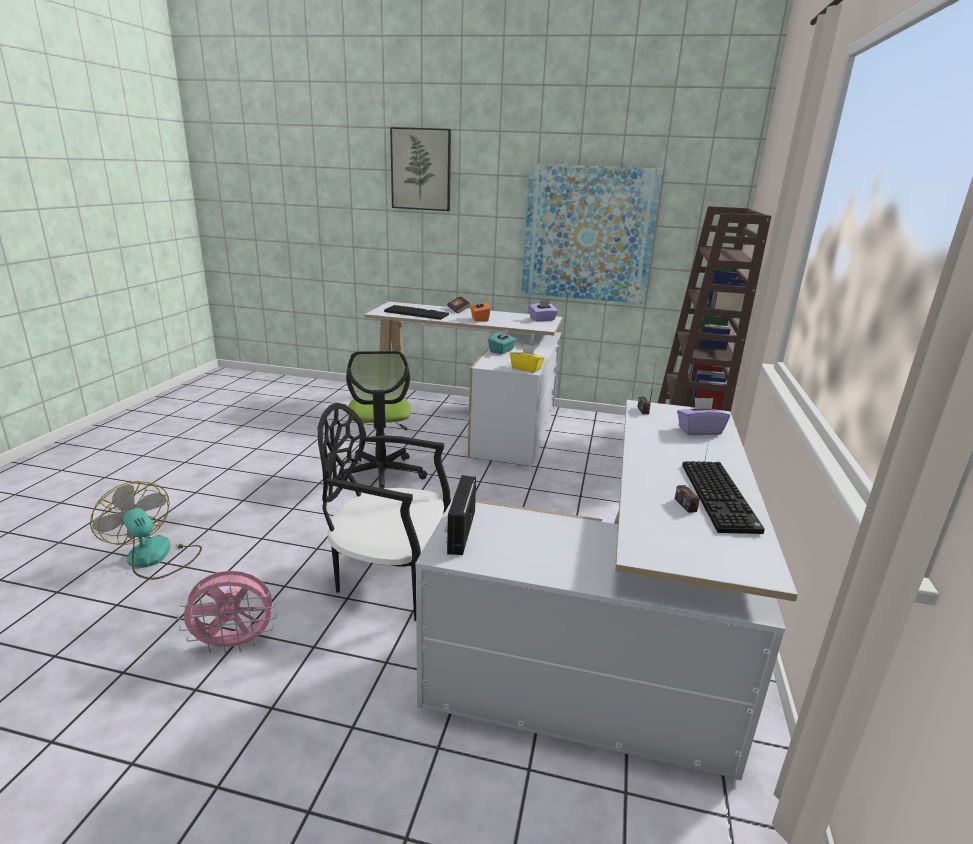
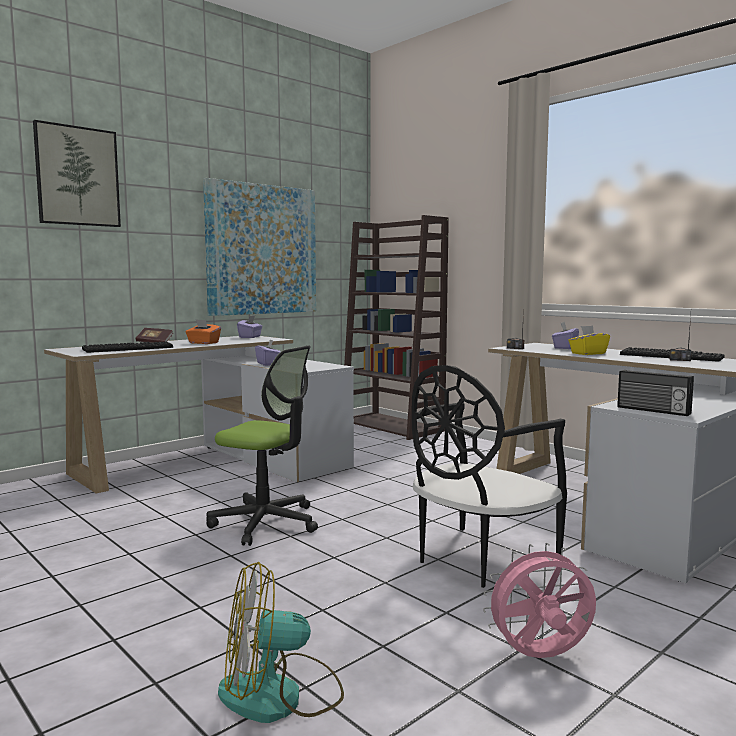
camera: 55 degrees left, 15 degrees down
(235, 644) = (540, 658): pink fan -> pink fan turned 120 degrees counterclockwise
(501, 351) = (269, 364): turquoise tissue box -> purple tissue box
(526, 368) = (331, 366): yellow tissue box -> yellow tissue box (588, 353)

